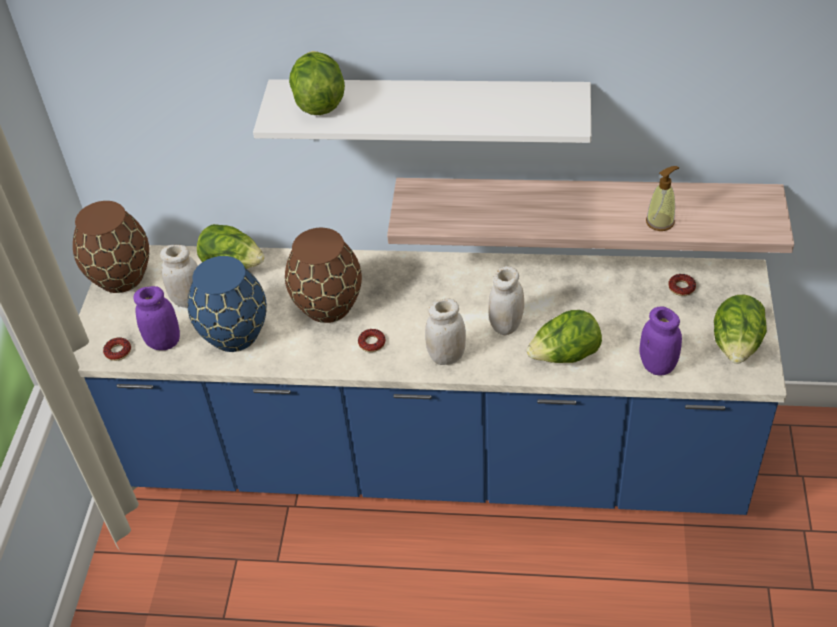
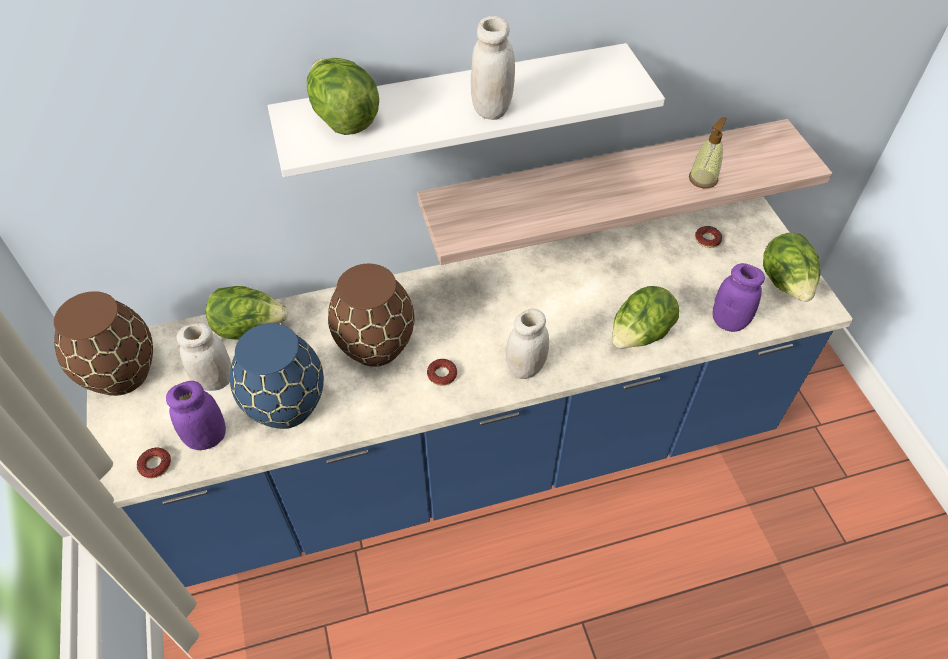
camera: 25 degrees left, 5 degrees up
(506, 325) = (568, 319): white jar -> white jar (492, 109)

